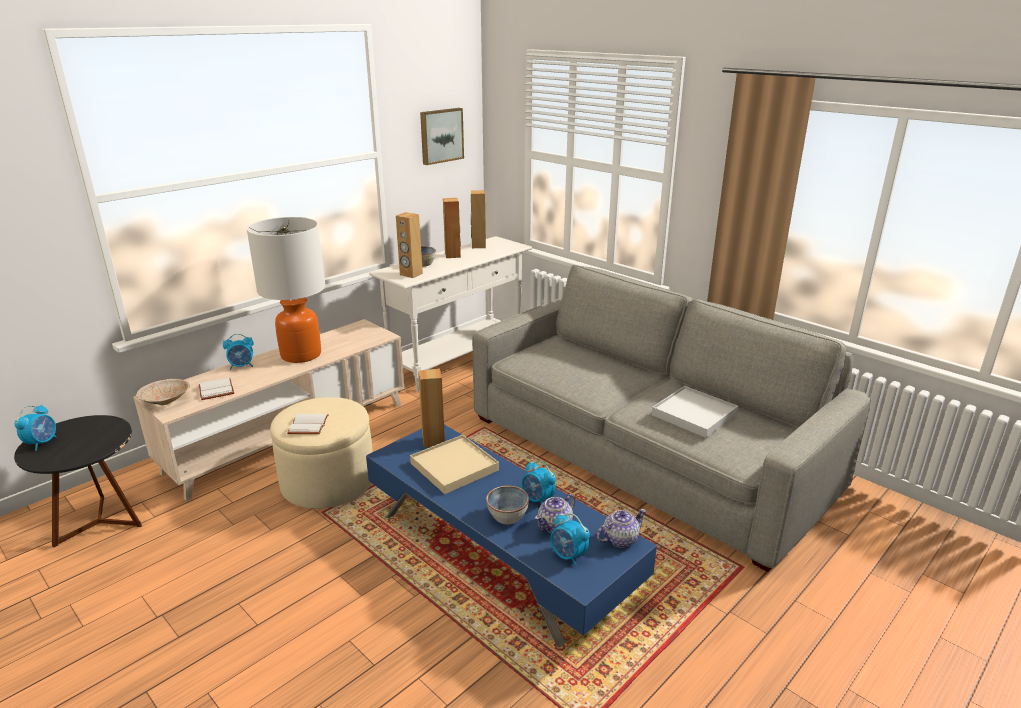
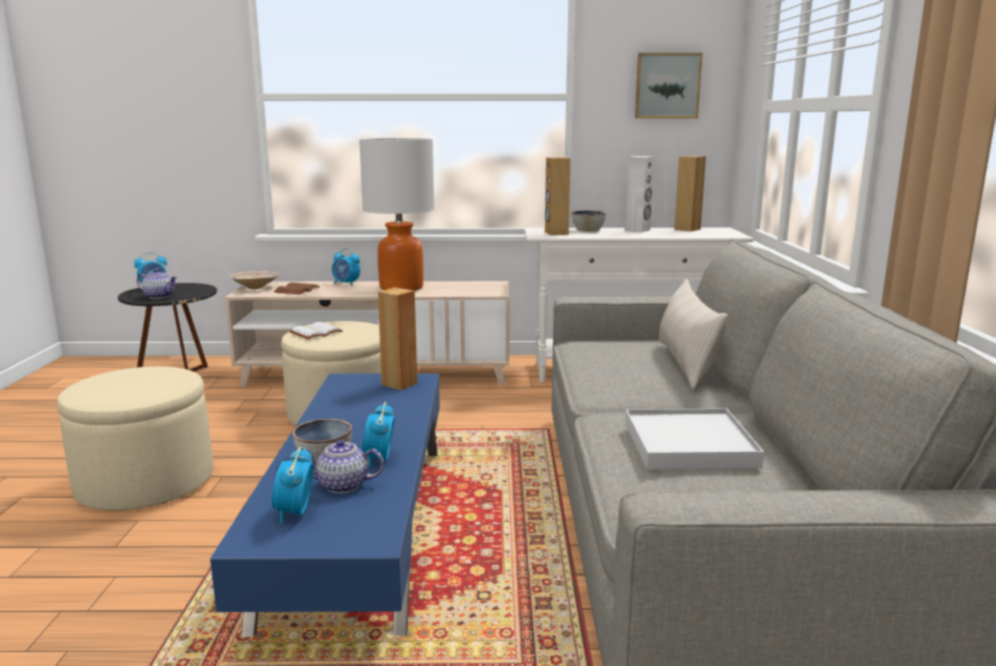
camera: 45 degrees right, 10 degrees down
(217, 390) = (298, 291): white book -> brown book
(292, 616) = (145, 483): none -> beige ottoman
(453, 255) = (637, 230): brown speaker -> white speaker
(454, 466) = (371, 406): beige tray -> none
(597, 358) = (686, 363): none -> beige pillow
(619, 539) = (372, 529): teapot -> teapot (159, 296)

